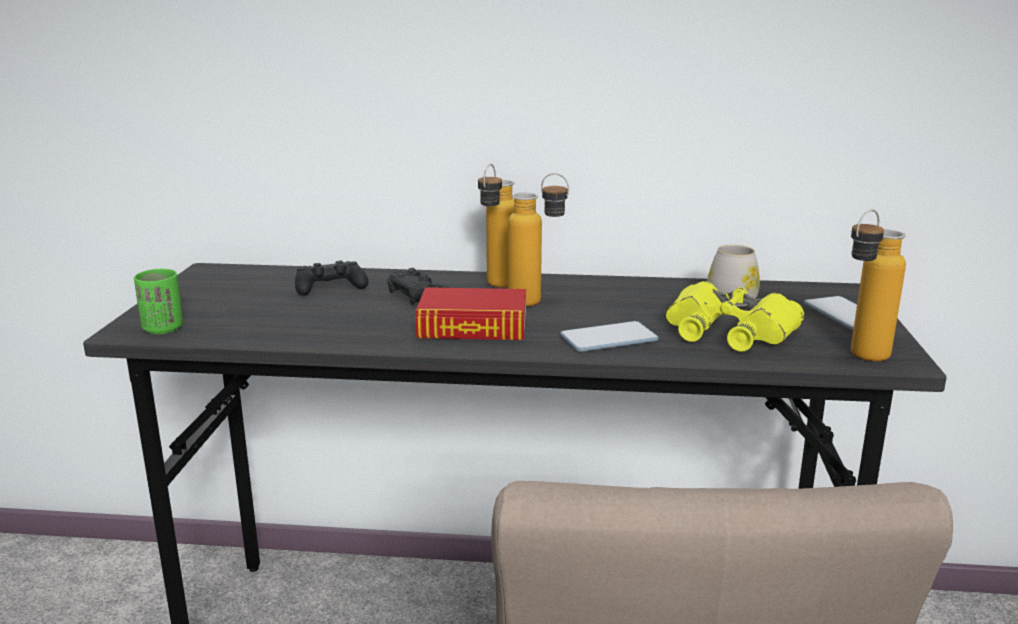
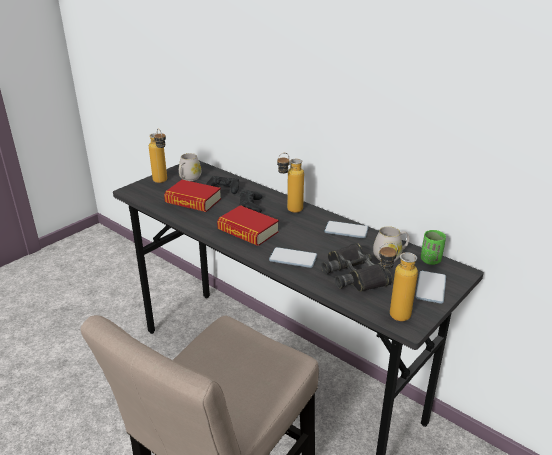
camera: 35 degrees right, 10 degrees up
(163, 328) = (142, 193): green cup -> green cup (430, 260)
(234, 289) = (188, 178): none -> white mug
(297, 315) = (193, 201): none -> book
(537, 303) = (292, 227): bottle -> bottle (162, 182)
(624, 288) = (346, 230): none -> phone
(729, 331) = (354, 274): yellow binoculars -> black binoculars

